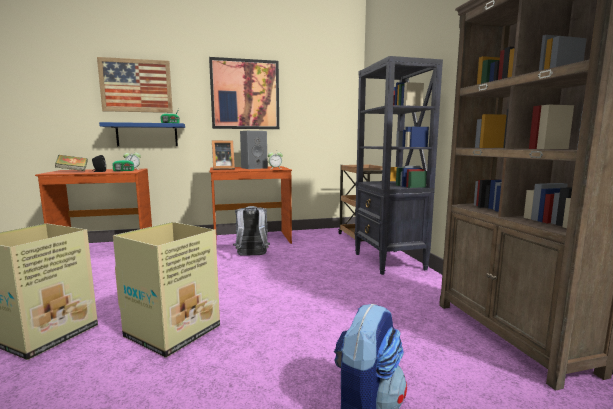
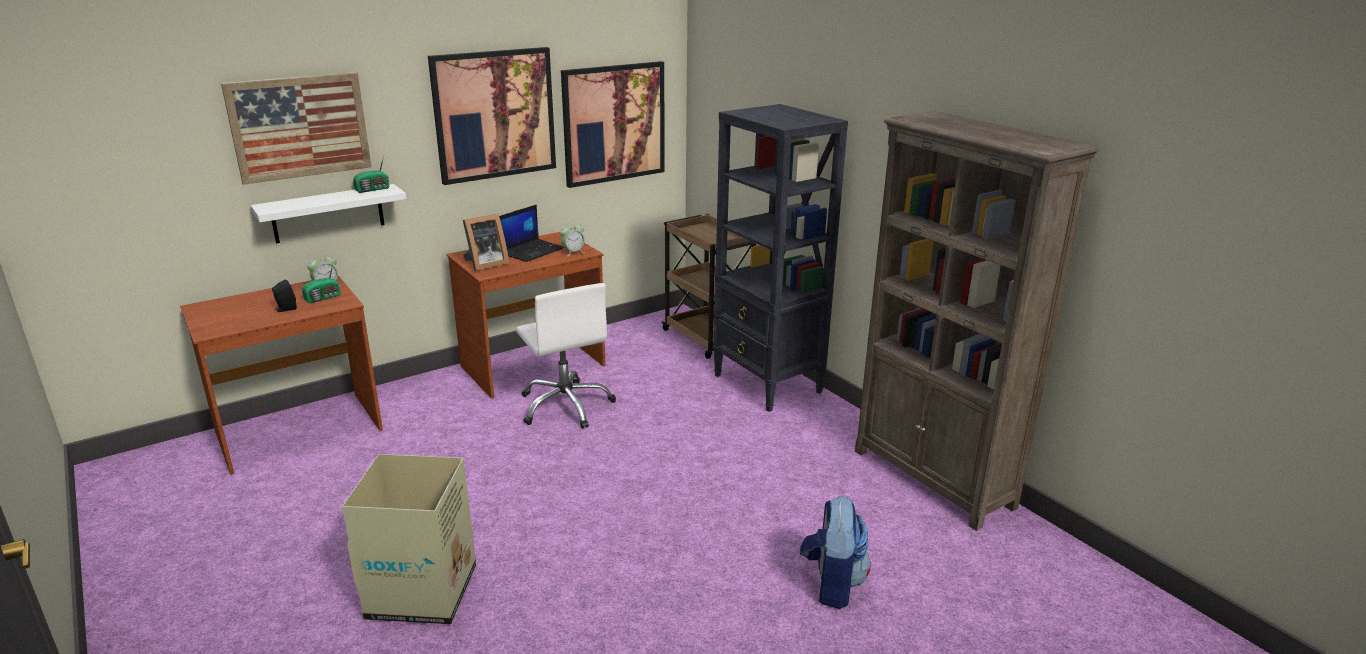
camera: 20 degrees left, 15 degrees up
(72, 171) = (226, 312): book -> none
(147, 135) = (328, 213): blue shelf -> white shelf
(174, 331) = (580, 551): cardboard box -> none
(252, 256) = (566, 405): grey backpack -> white office chair
(254, 168) = (532, 251): grey speaker -> laptop
(316, 110) = (614, 123): none -> picture

